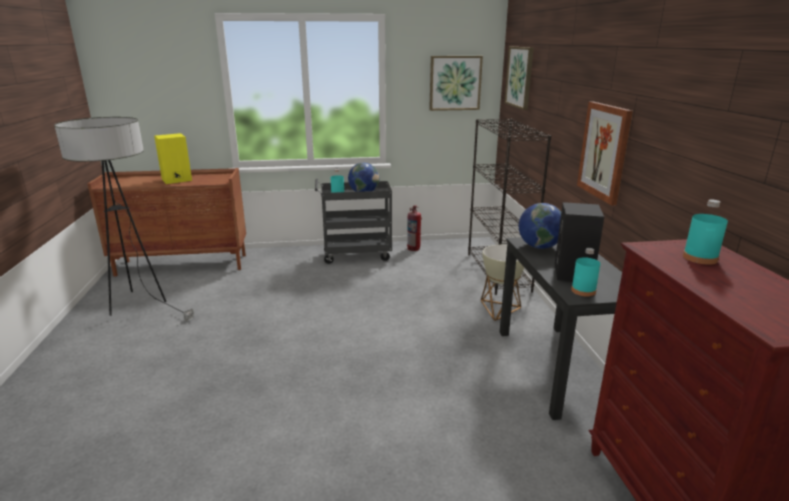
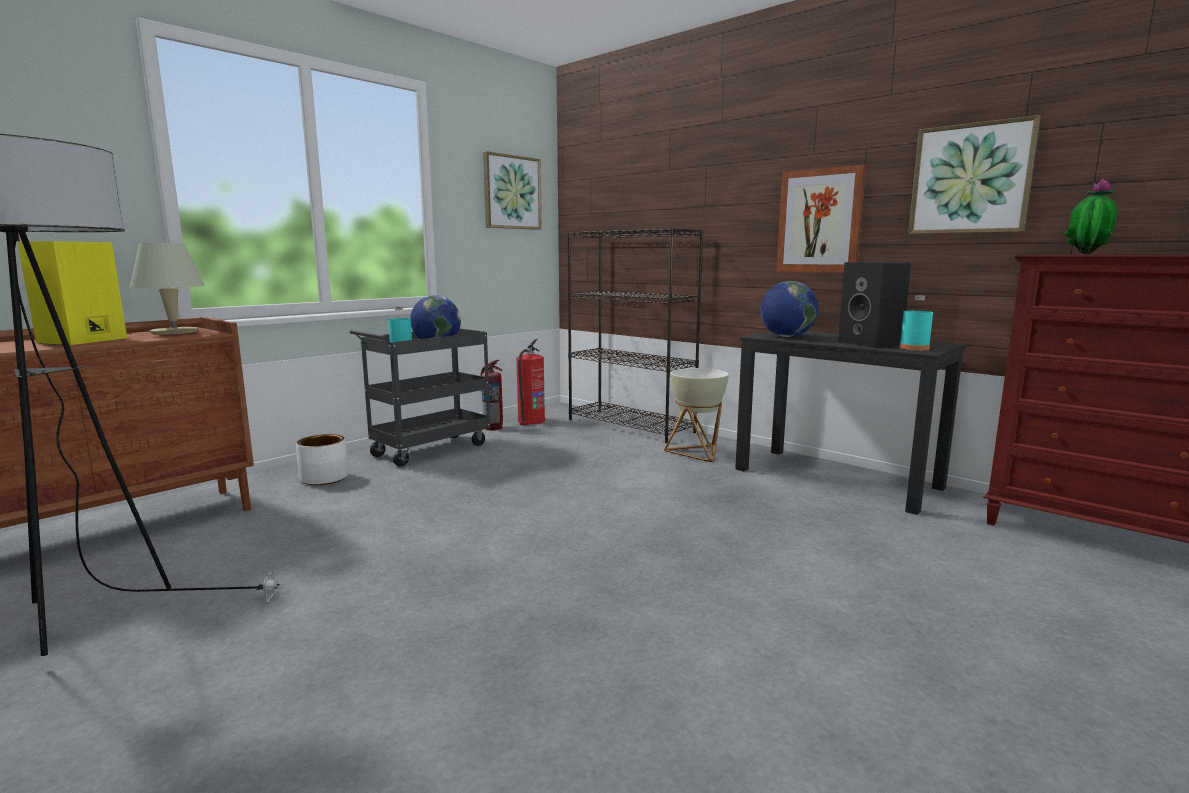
camera: 40 degrees left, 10 degrees down
(217, 177) = (174, 332): none -> beige table lamp
(287, 260) = (323, 478): none -> white planter
(443, 249) = (530, 421): none -> fire extinguisher
(520, 77) = (608, 180): picture -> picture (971, 179)
(700, 258) = (1086, 254): turquoise bottle -> potted plant

